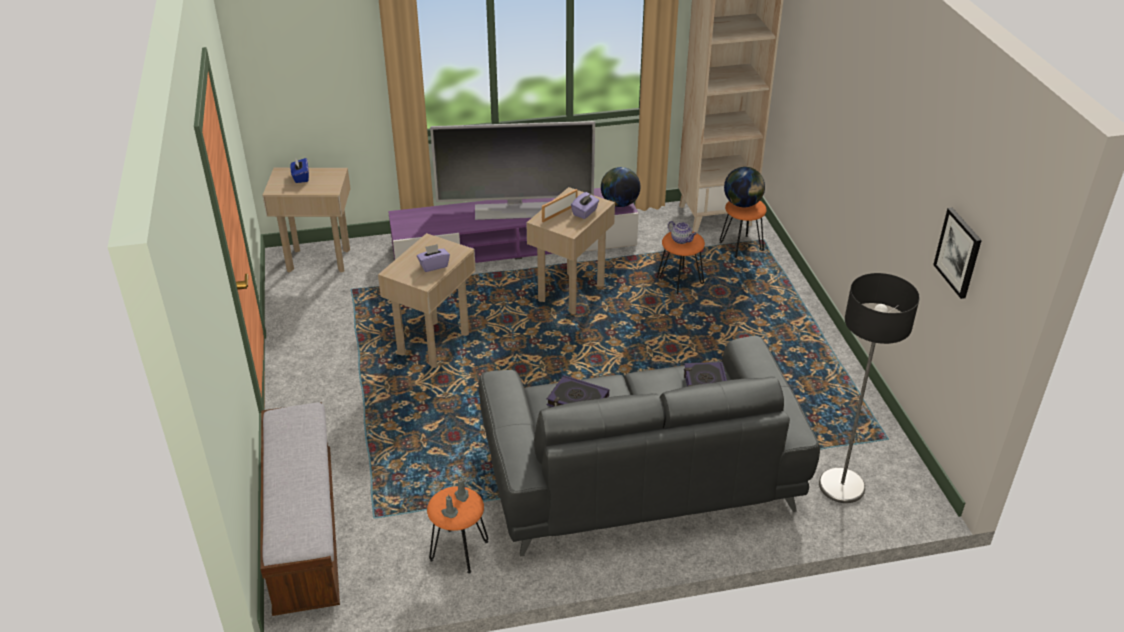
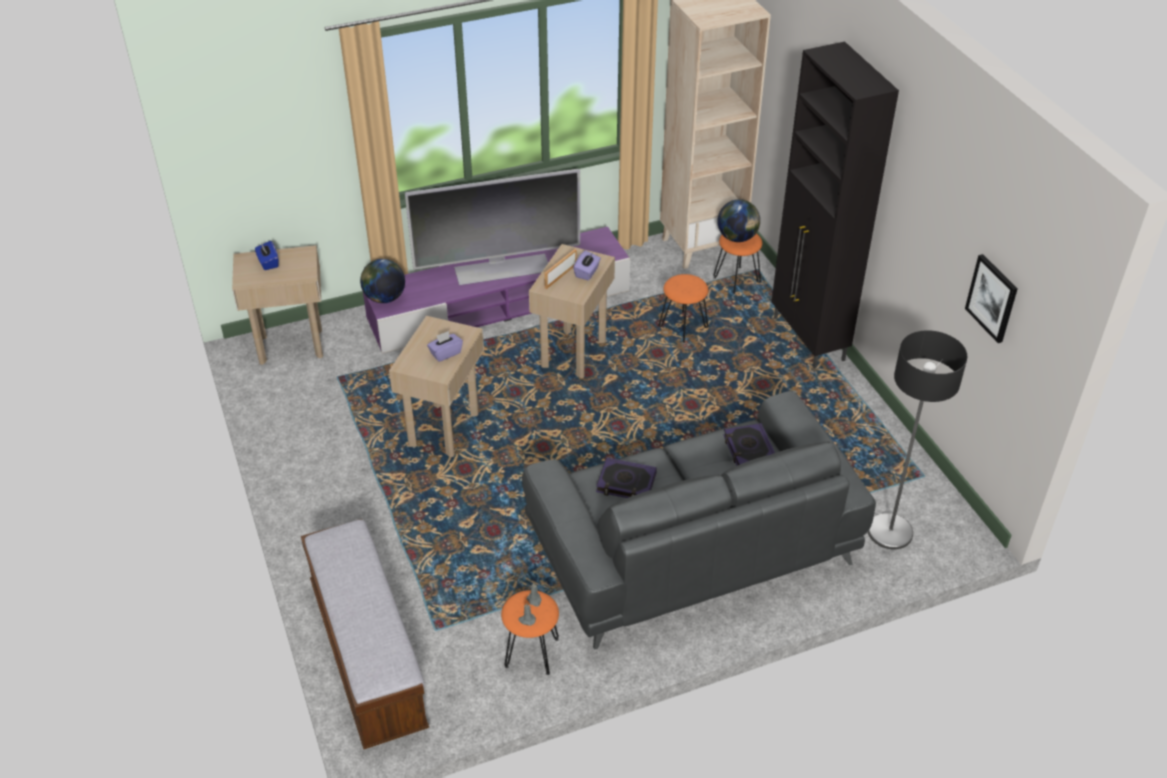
camera: 10 degrees left, 5 degrees up
(619, 203) = (607, 249): globe -> globe (384, 298)
(681, 240) = (684, 287): teapot -> none
(798, 305) = (808, 340): none -> black cabinet

